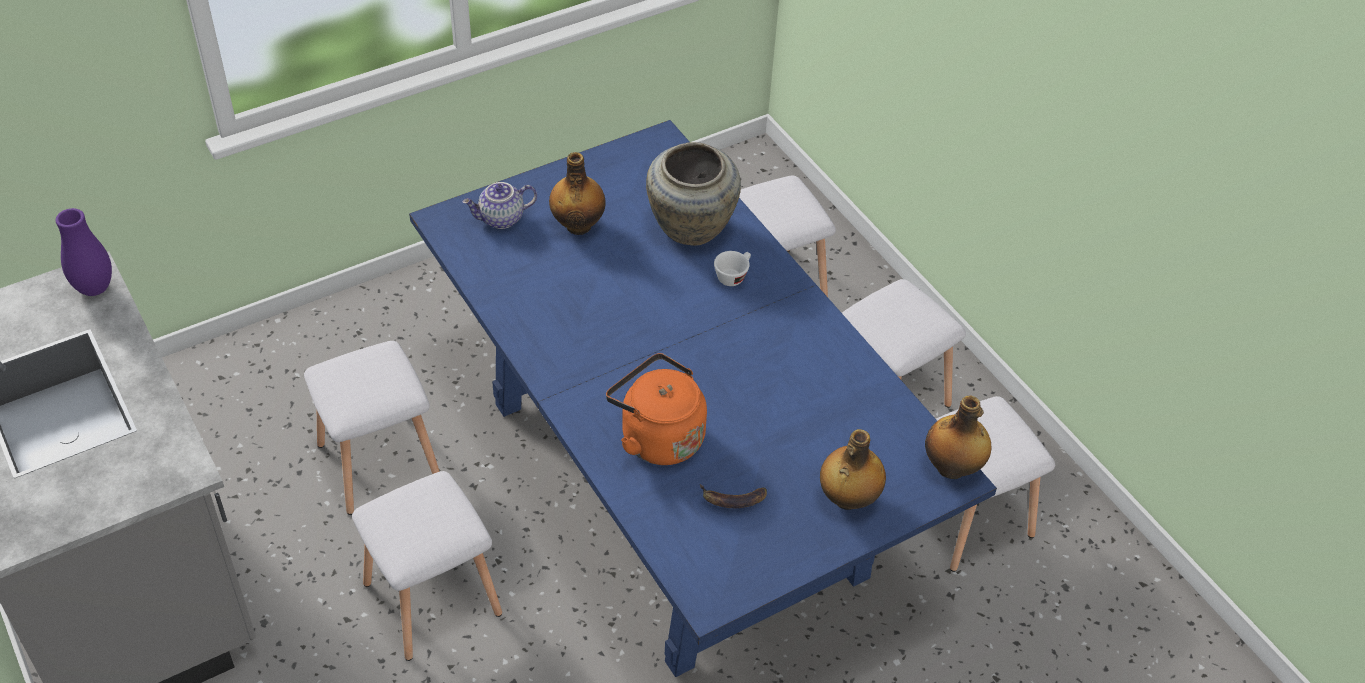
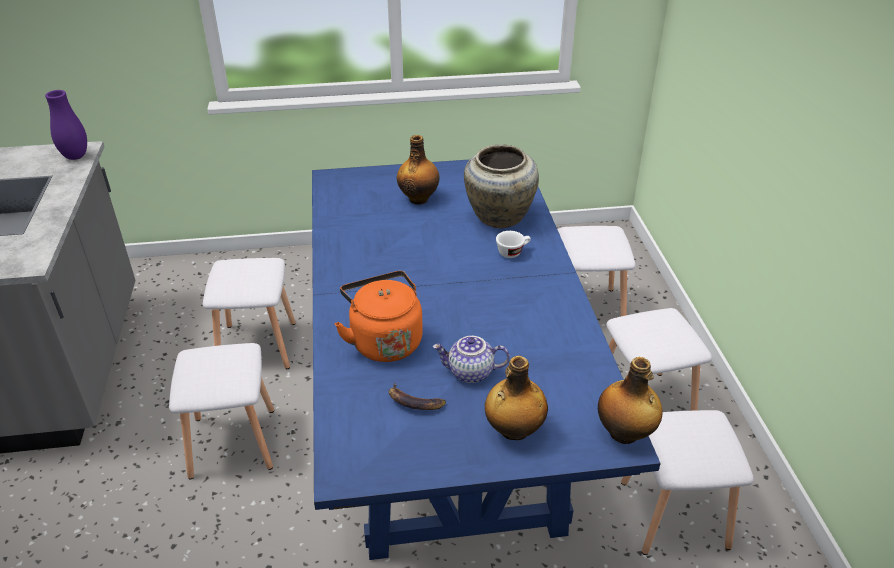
camera: 25 degrees right, 10 degrees down
(501, 219) = (368, 185): teapot -> teapot (470, 373)

